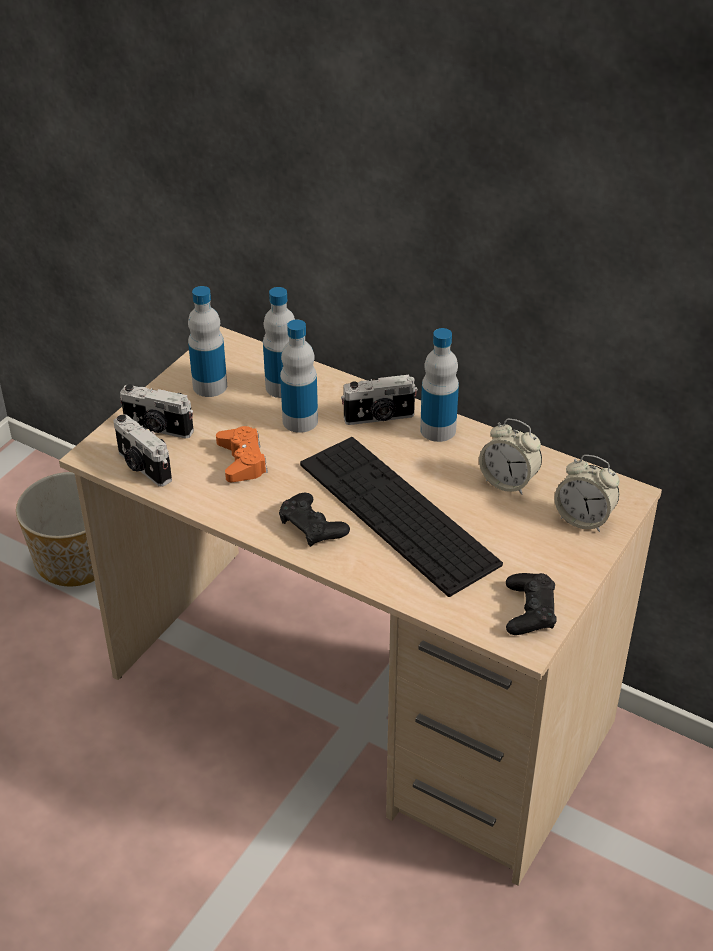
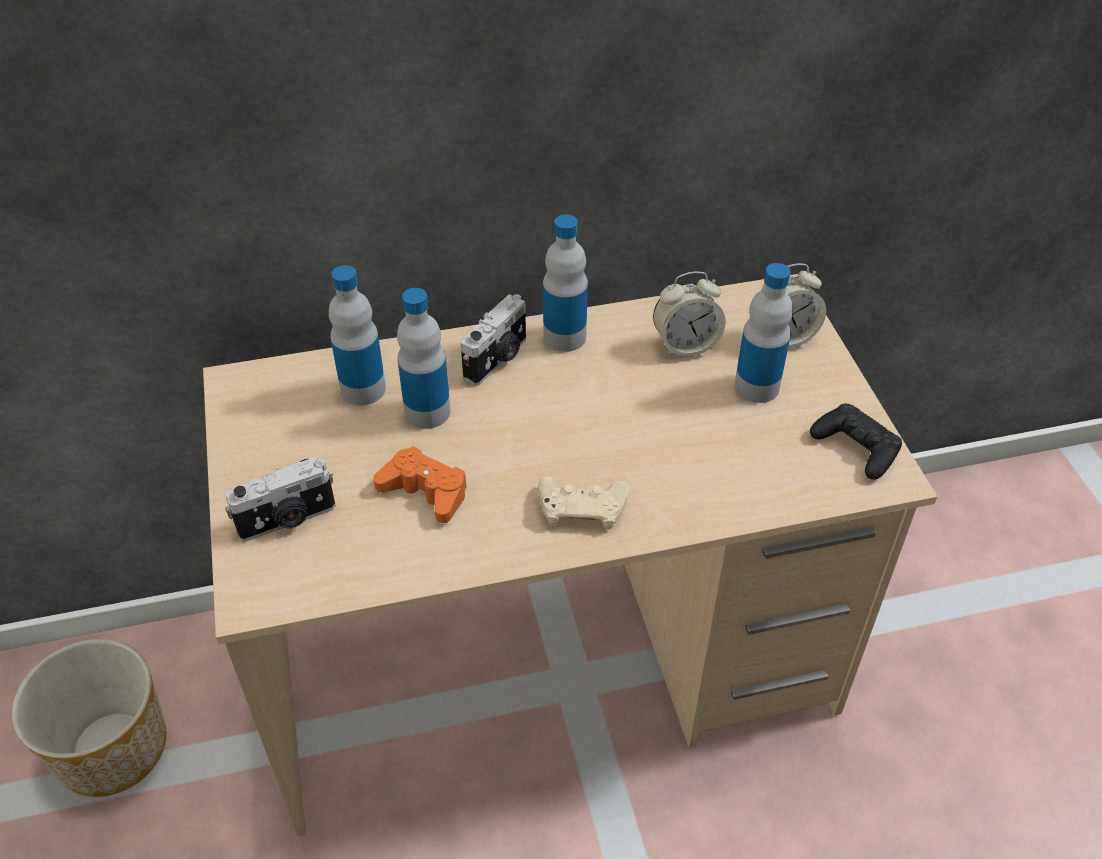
camera: 45 degrees left, 5 degrees up
(142, 467) = (328, 574): camera -> none
(210, 386) = (284, 437): bottle -> bottle (756, 387)
(312, 526) = (582, 508): black game controller -> beige game controller
(397, 513) = (637, 439): keyboard -> none

